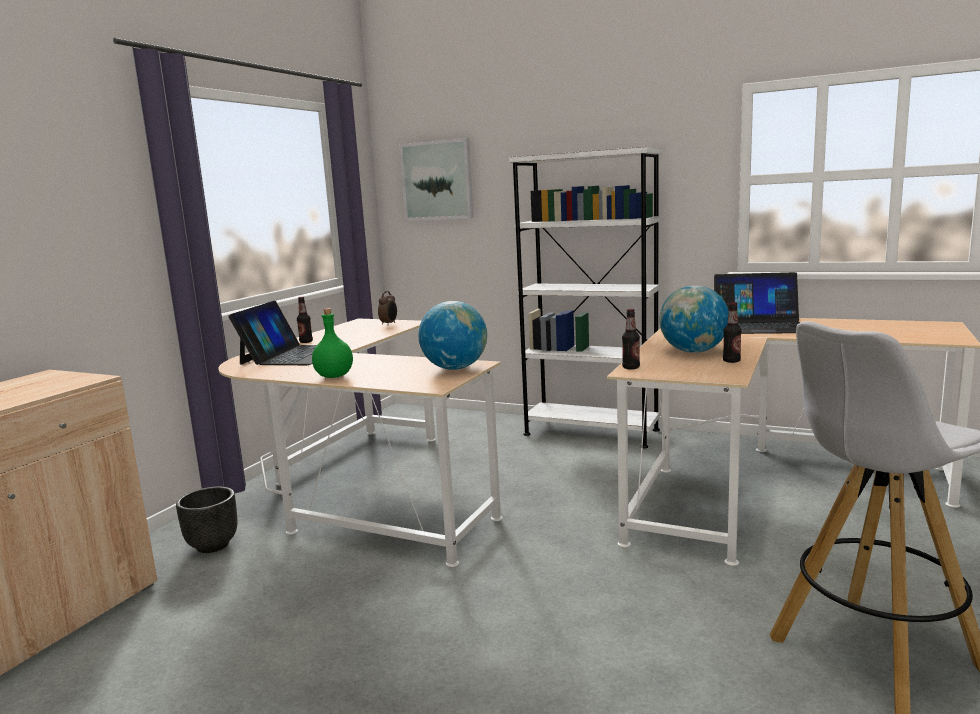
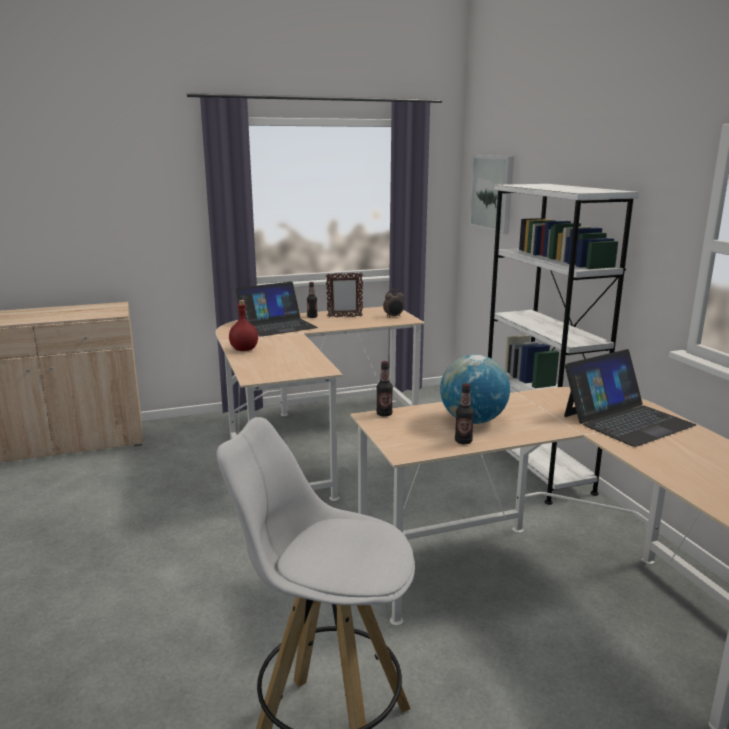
camera: 45 degrees right, 5 degrees up
(212, 545) = (194, 437): black planter -> none
(335, 376) = (244, 349): green bottle -> red bottle
(341, 334) = (344, 317): none -> picture frame
(455, 368) = (304, 369): globe -> none
(758, 325) = (626, 420): laptop -> laptop turned 90 degrees counterclockwise

